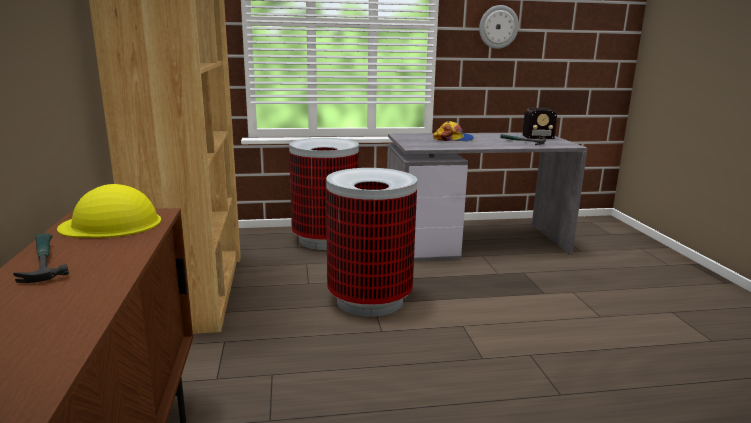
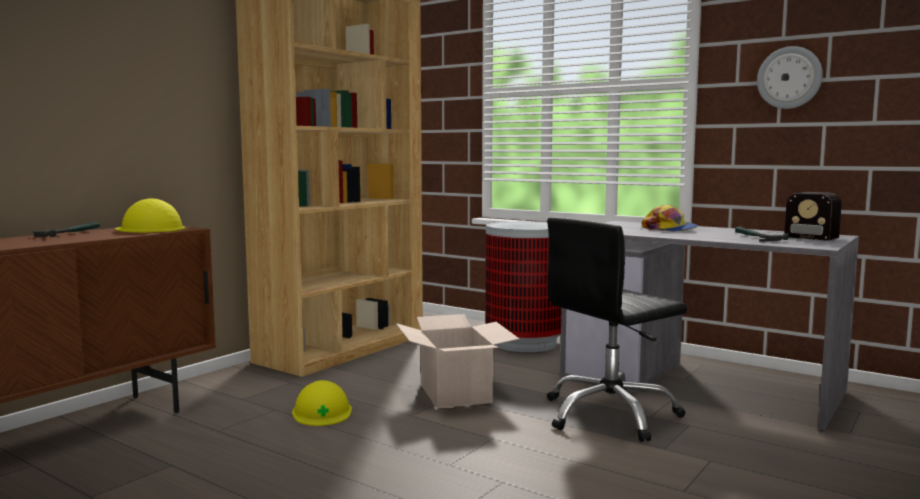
camera: 45 degrees right, 10 degrees down
(315, 358) = (322, 412): none -> yellow hard hat
(369, 300) = (454, 393): trash can -> cardboard box
(480, 280) = (610, 415): none -> black office chair

